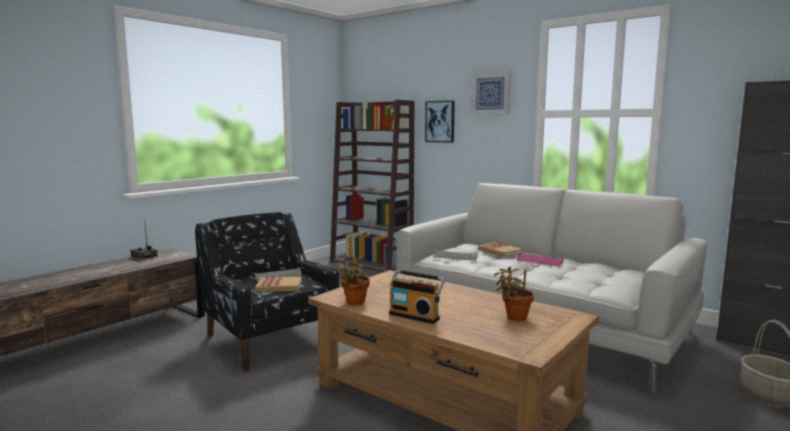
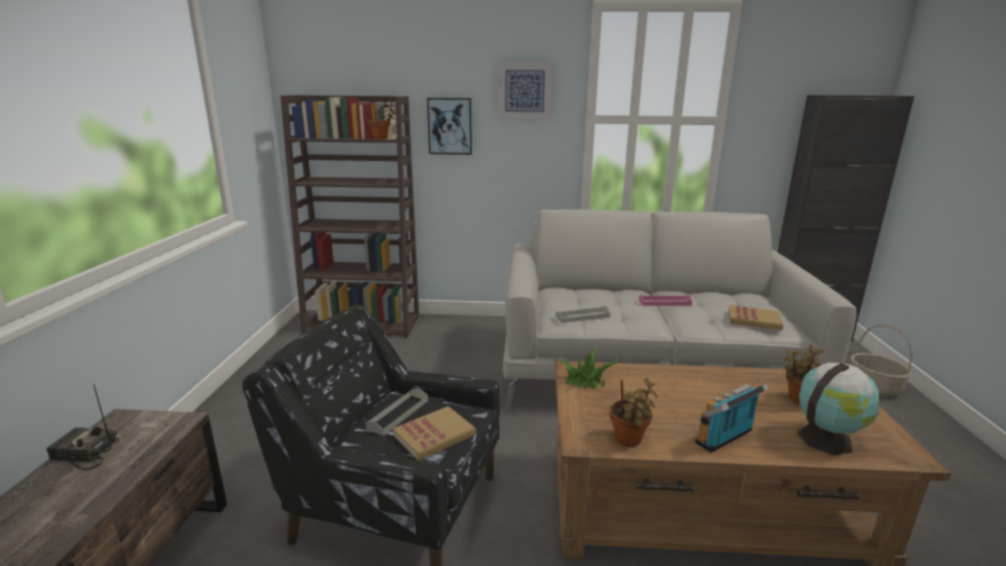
camera: 35 degrees left, 10 degrees up
(388, 279) = (585, 379): none -> potted plant
(415, 316) = (726, 438): radio -> radio turned 150 degrees clockwise
(486, 333) = (827, 438): none -> globe
(500, 251) = (609, 296): book -> book (754, 320)

